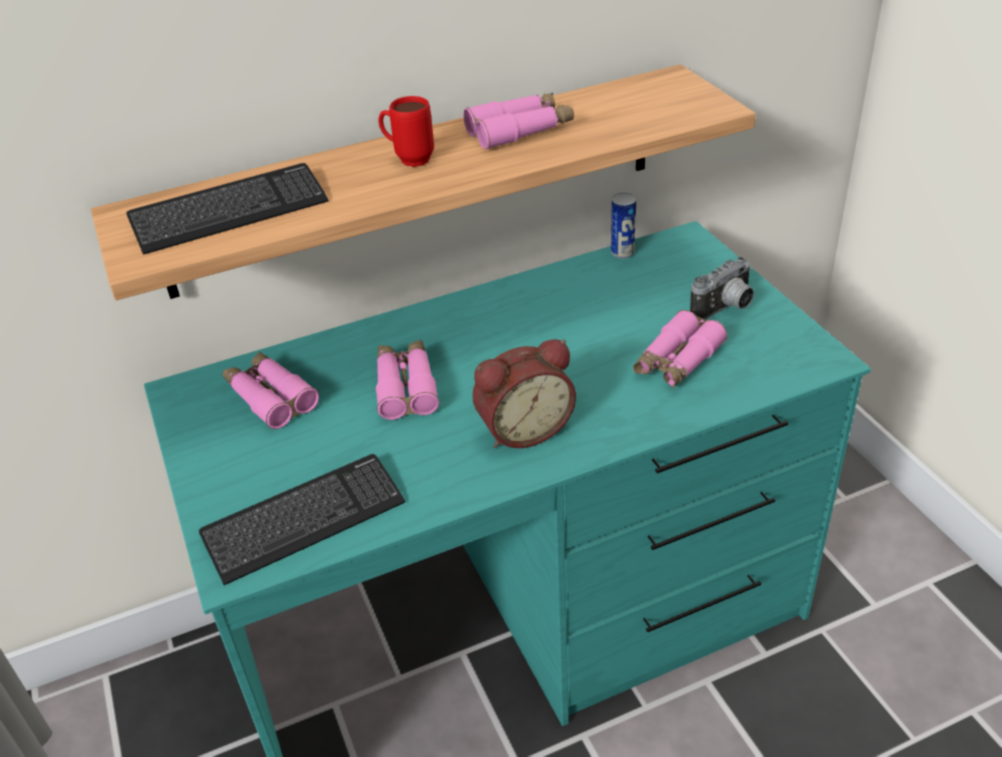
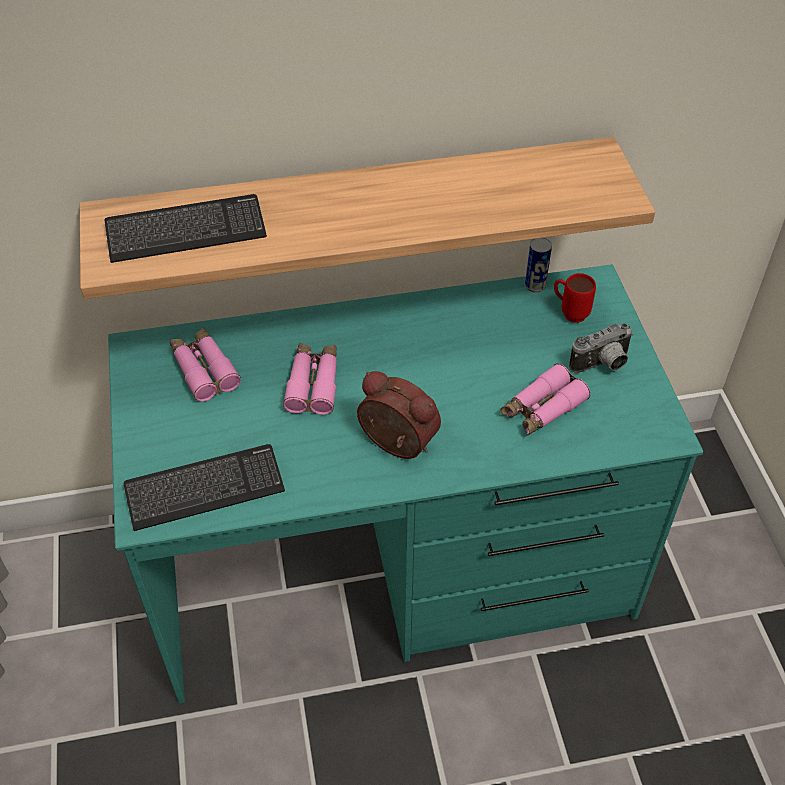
camera: 10 degrees right, 10 degrees up
(408, 159) = (343, 203): red mug -> red mug (569, 312)
(520, 130) = (445, 190): pink binoculars -> none
(523, 428) = (395, 445): alarm clock -> alarm clock turned 135 degrees counterclockwise

